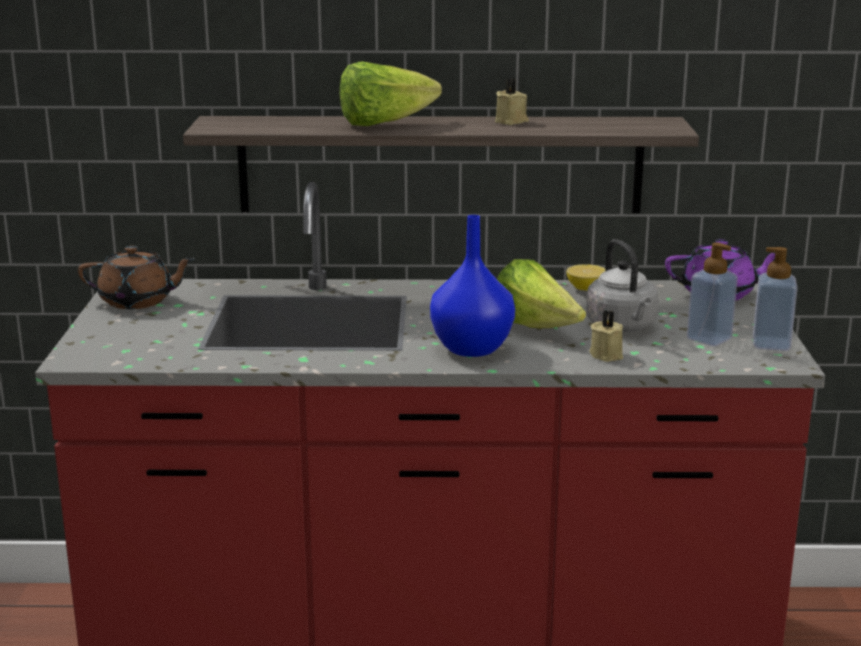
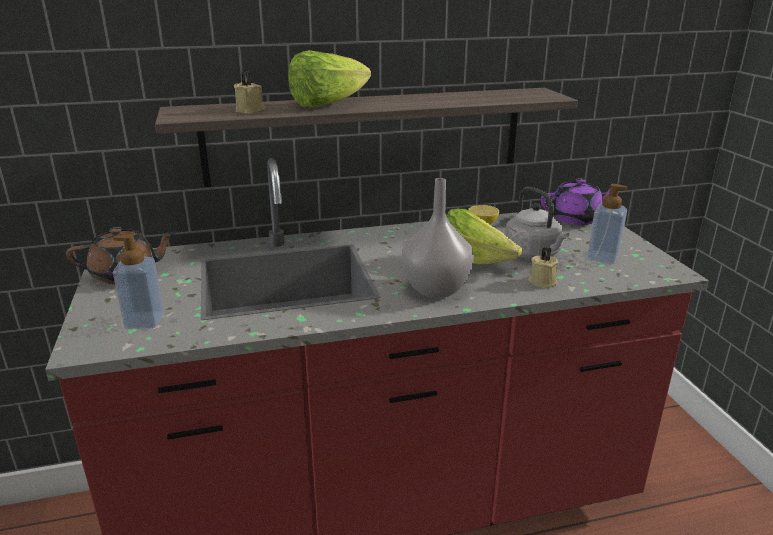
camera: 15 degrees left, 5 degrees up
(473, 348) = (437, 288): blue vase -> grey vase
(512, 121) = (427, 97): beige candle -> beige candle (250, 110)
(771, 344) = (648, 257): soap dispenser -> soap dispenser (144, 321)

